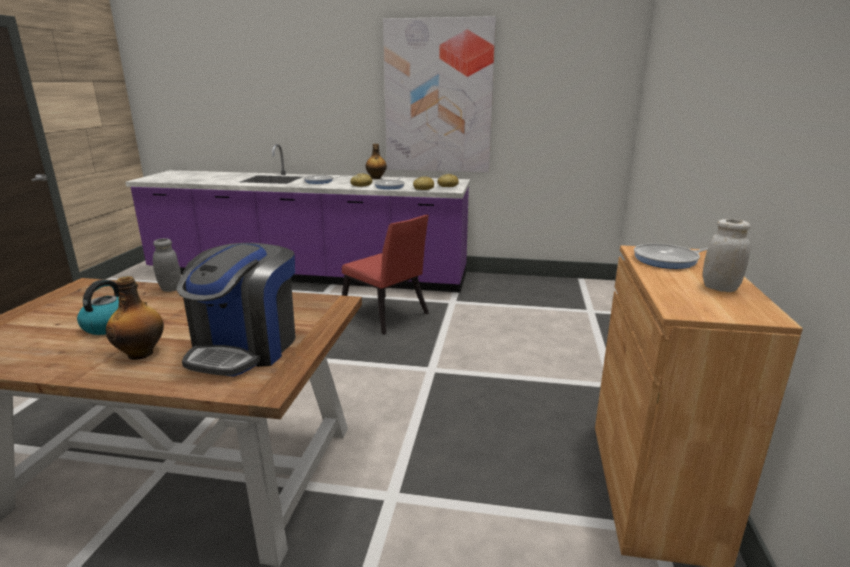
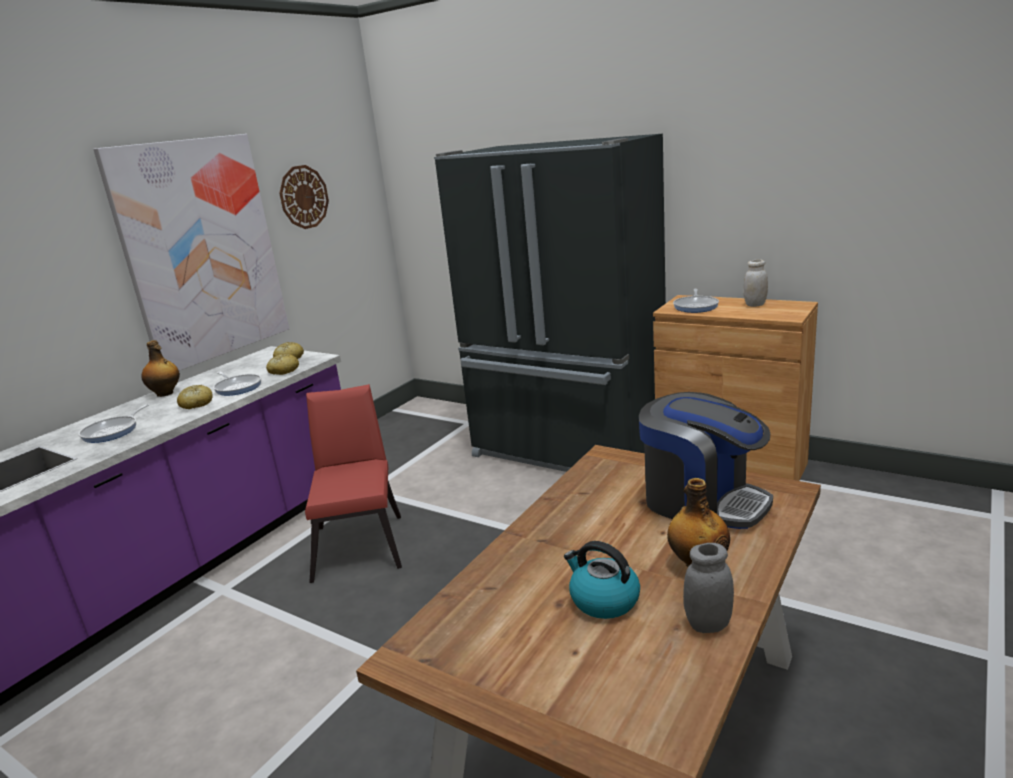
camera: 65 degrees left, 0 degrees up
(170, 288) = (487, 566): grey jar -> grey jar (708, 624)
(386, 316) = (361, 542): red chair -> red chair turned 75 degrees counterclockwise
(540, 74) = (304, 197): none -> wall clock
(586, 367) = (567, 450): none -> black fridge

